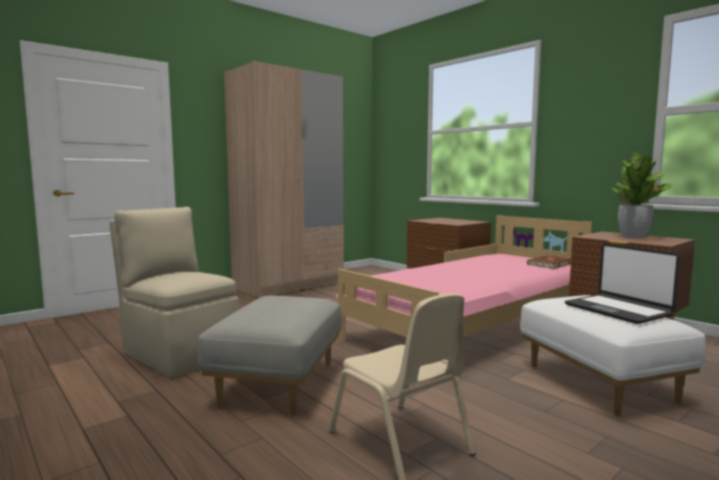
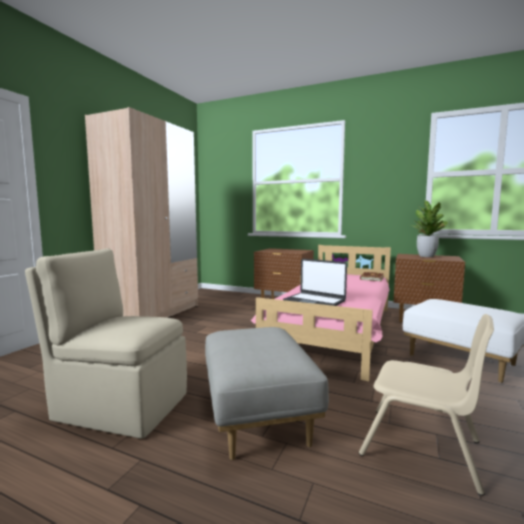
camera: 25 degrees left, 0 degrees up
(618, 310) = (474, 308): laptop -> laptop (314, 301)

